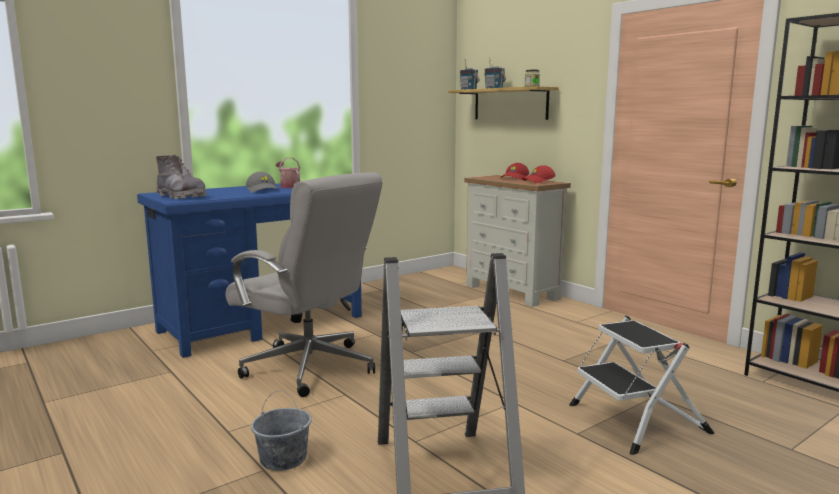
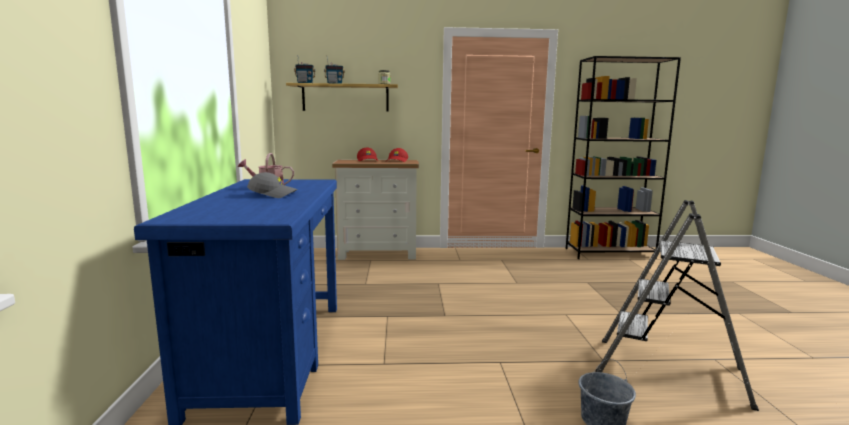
camera: 55 degrees left, 0 degrees up
(181, 197) = (240, 215): grey boot -> none
(309, 366) = (422, 360): grey office chair -> none
(637, 420) = (614, 296): step ladder -> none

